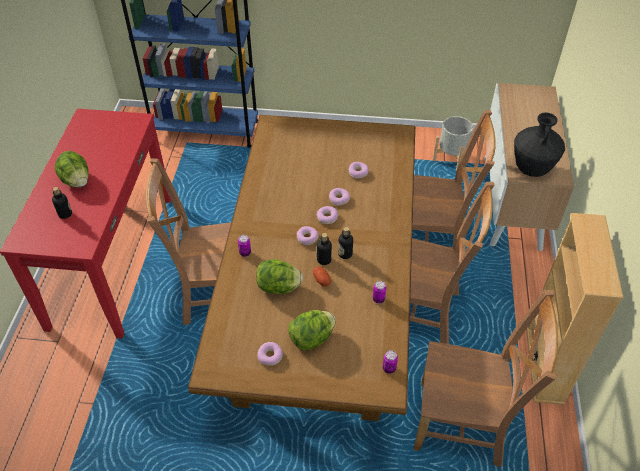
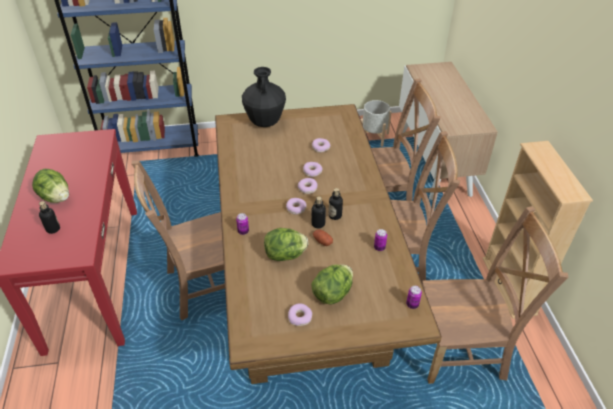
camera: 15 degrees left, 5 degrees down
(531, 169) = (459, 124): black vase -> black vase (265, 122)

